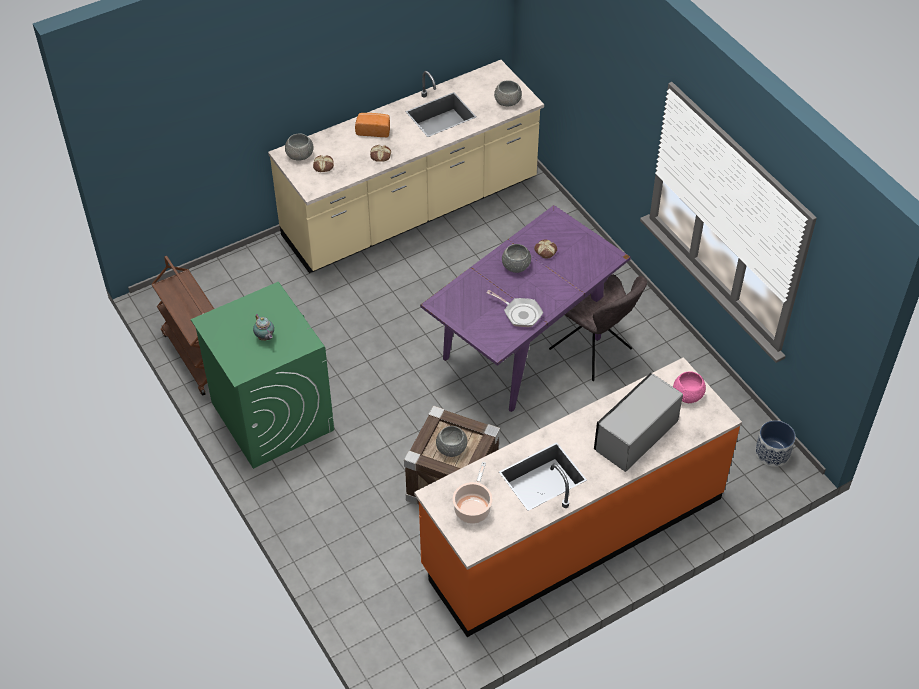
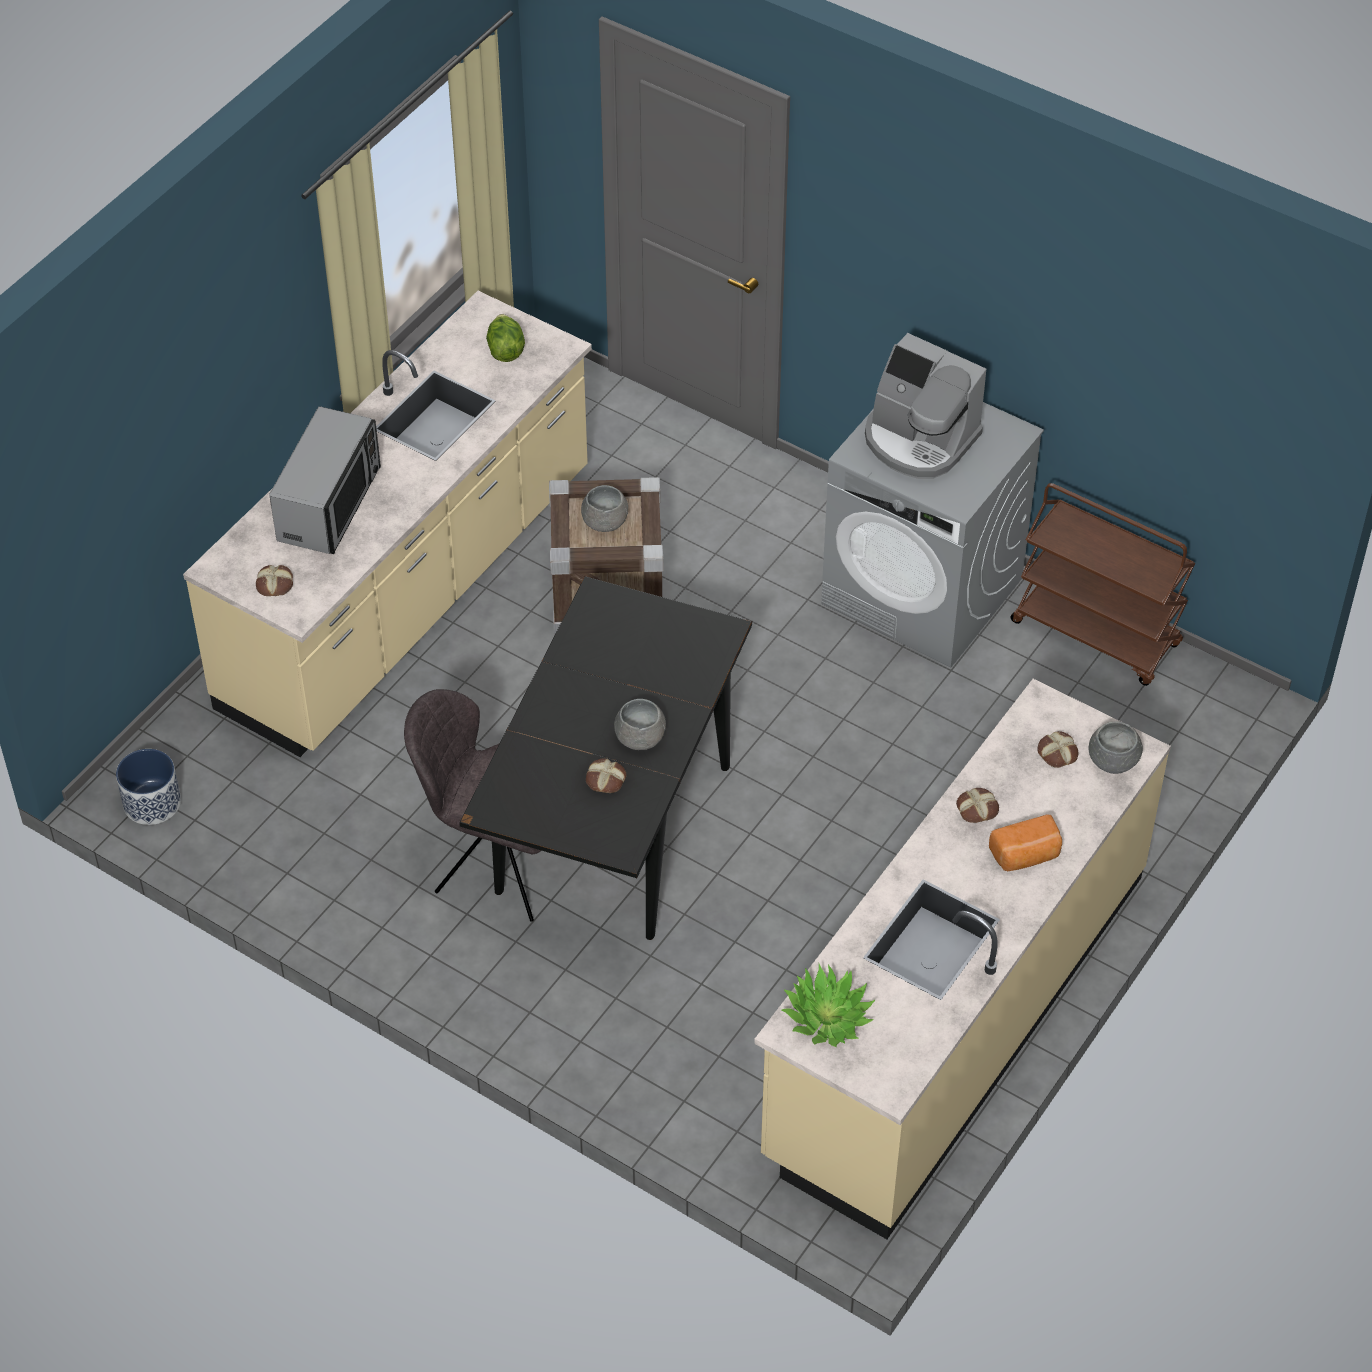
camera: 155 degrees right, 0 degrees up
(265, 338) = (919, 440): teapot -> coffee machine
(271, 416) = (923, 591): green washing machine -> grey washing machine
(473, 508) = (505, 350): cooking pot -> lettuce
(507, 101) = (827, 1017): grey bowl -> potted plant
(520, 313) = (591, 660): frying pan -> none
(523, 347) = (613, 830): purple dining table -> black dining table
(572, 532) = (409, 592): orange counter -> beige counter
(687, 394) = (275, 584): pink bowl -> bread

